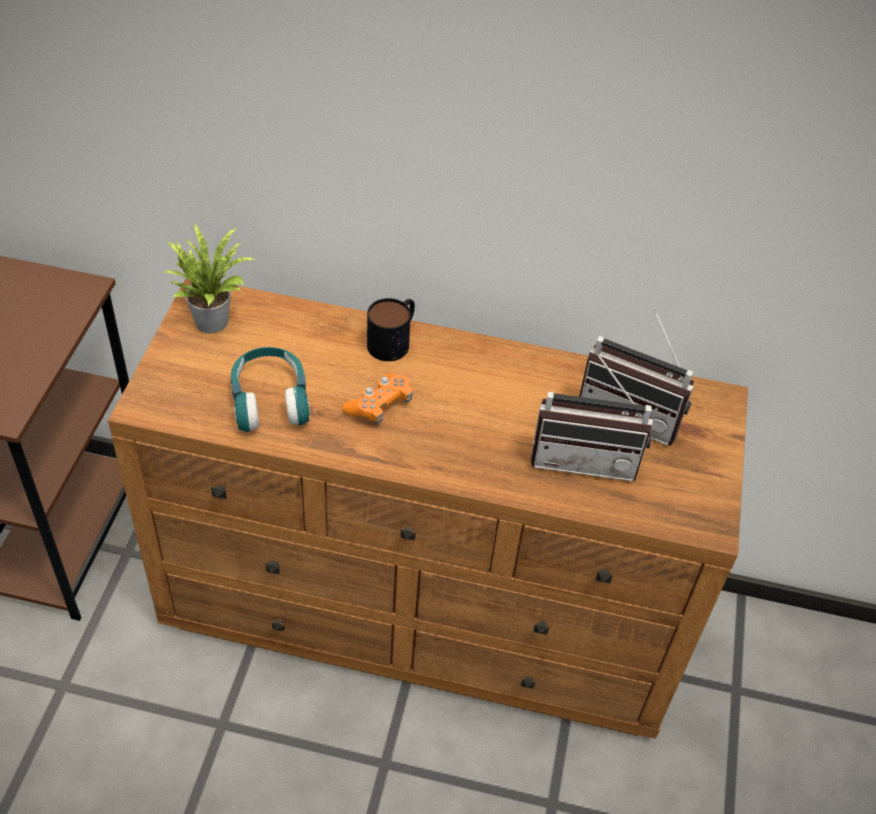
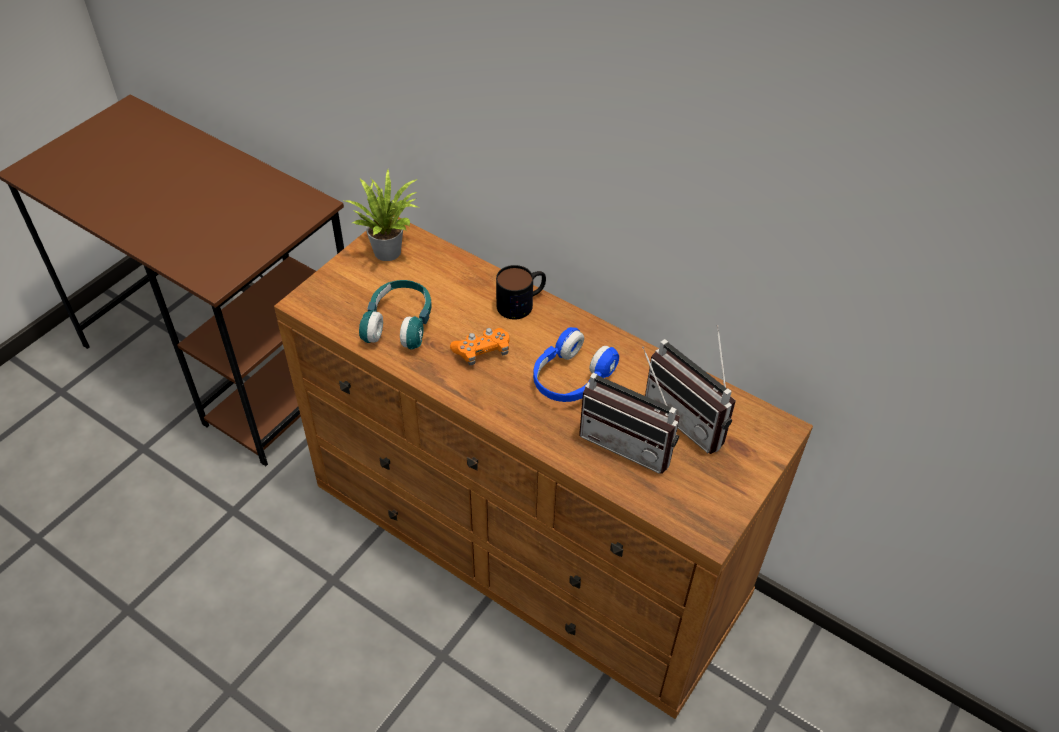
camera: 25 degrees right, 0 degrees up
(489, 408) = (571, 378): none -> blue headphones

